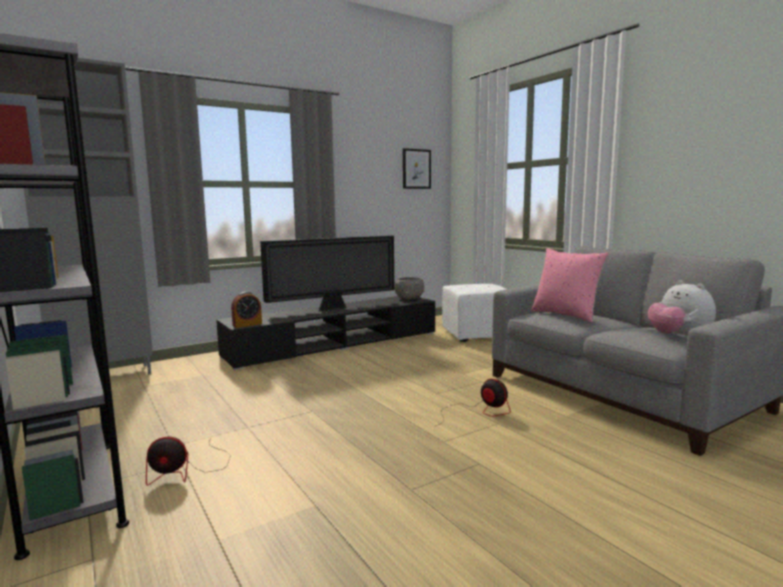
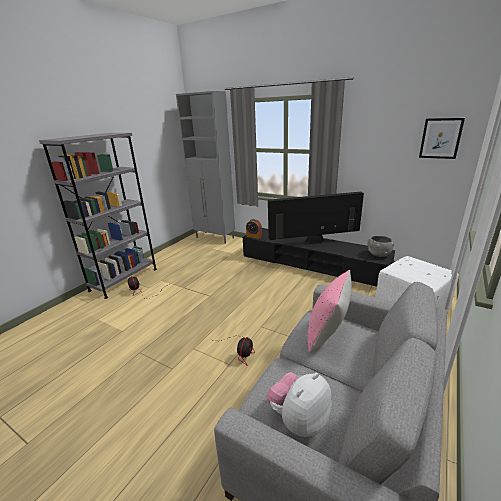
camera: 65 degrees right, 15 degrees up
(333, 308) = (313, 242): television -> television turned 135 degrees clockwise

